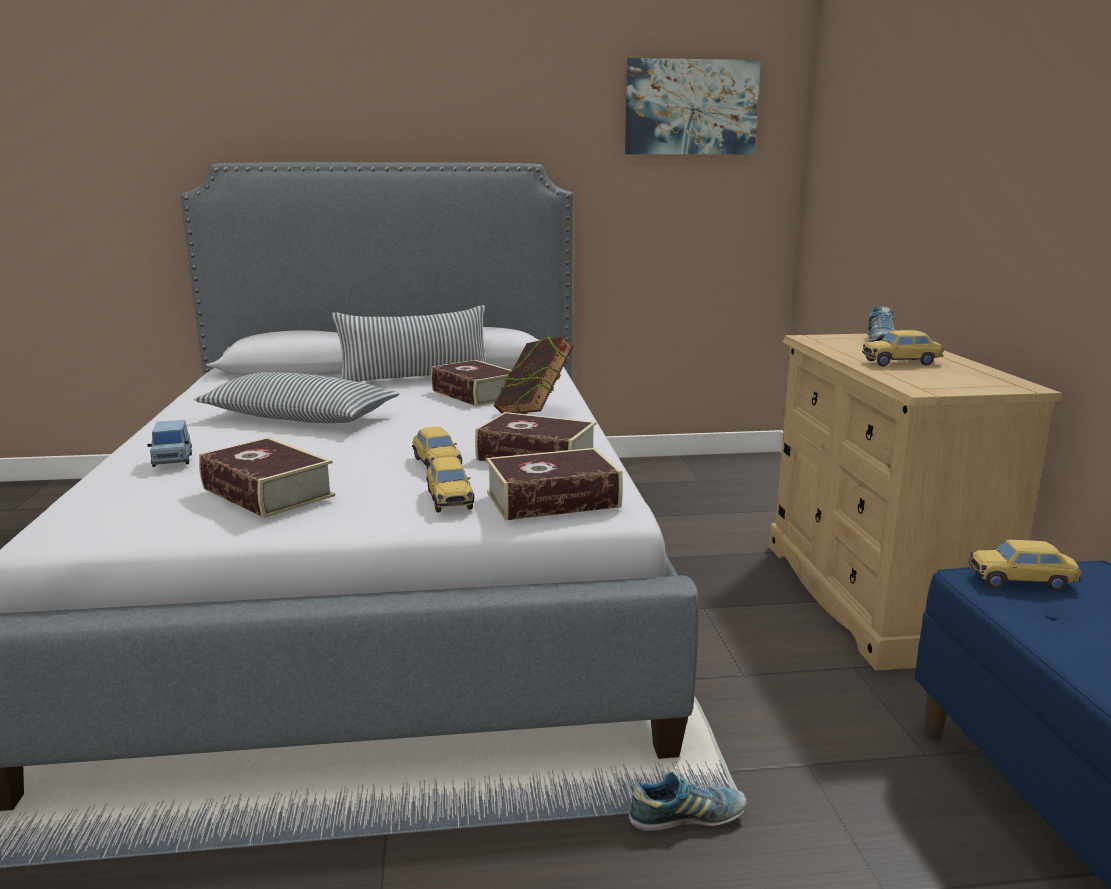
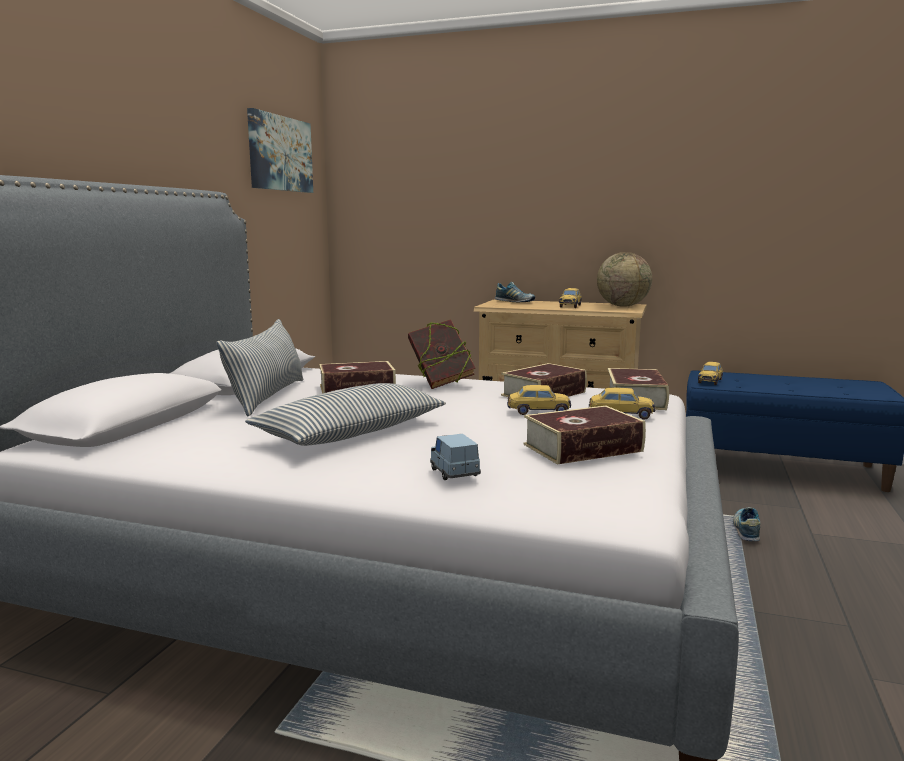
camera: 65 degrees left, 5 degrees down
(172, 460) = (454, 473): blue toy car -> blue toy car turned 120 degrees counterclockwise
(983, 383) = (622, 306): none -> globe

